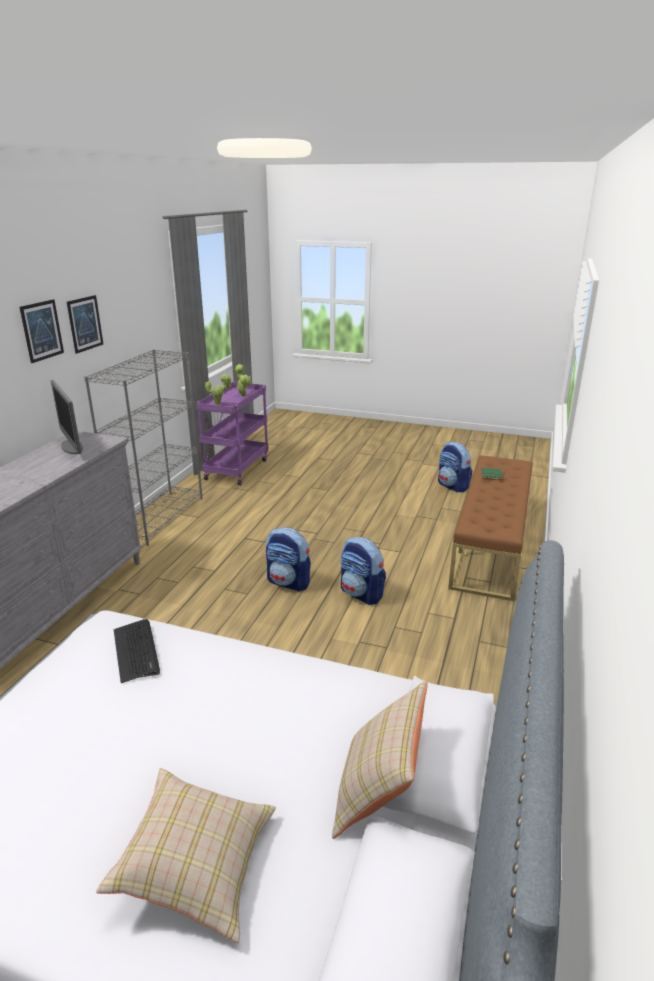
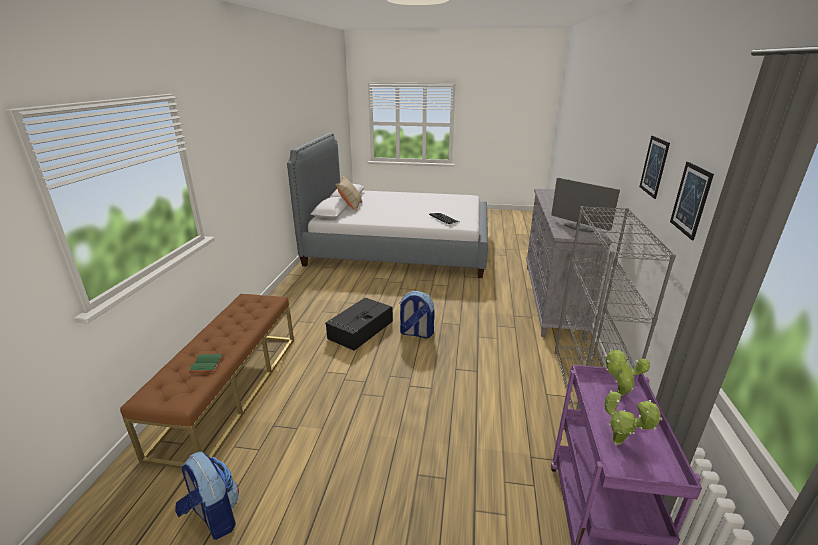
camera: 170 degrees right, 0 degrees up
(42, 330) = (635, 150): picture -> picture (690, 200)
(196, 866) = (393, 198): beige pillow -> none
(362, 594) = (360, 330): backpack -> black storage box

